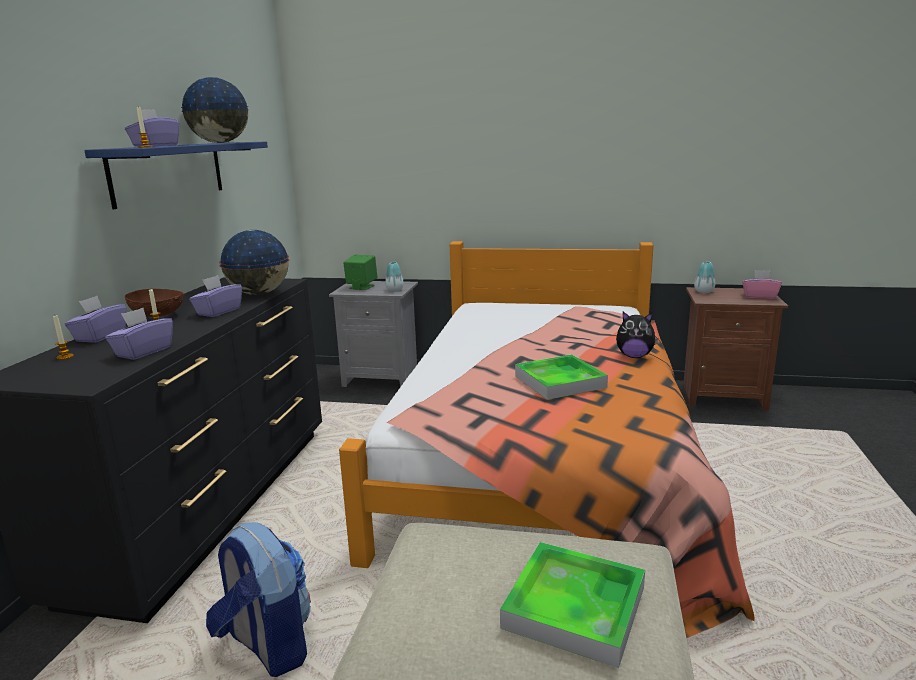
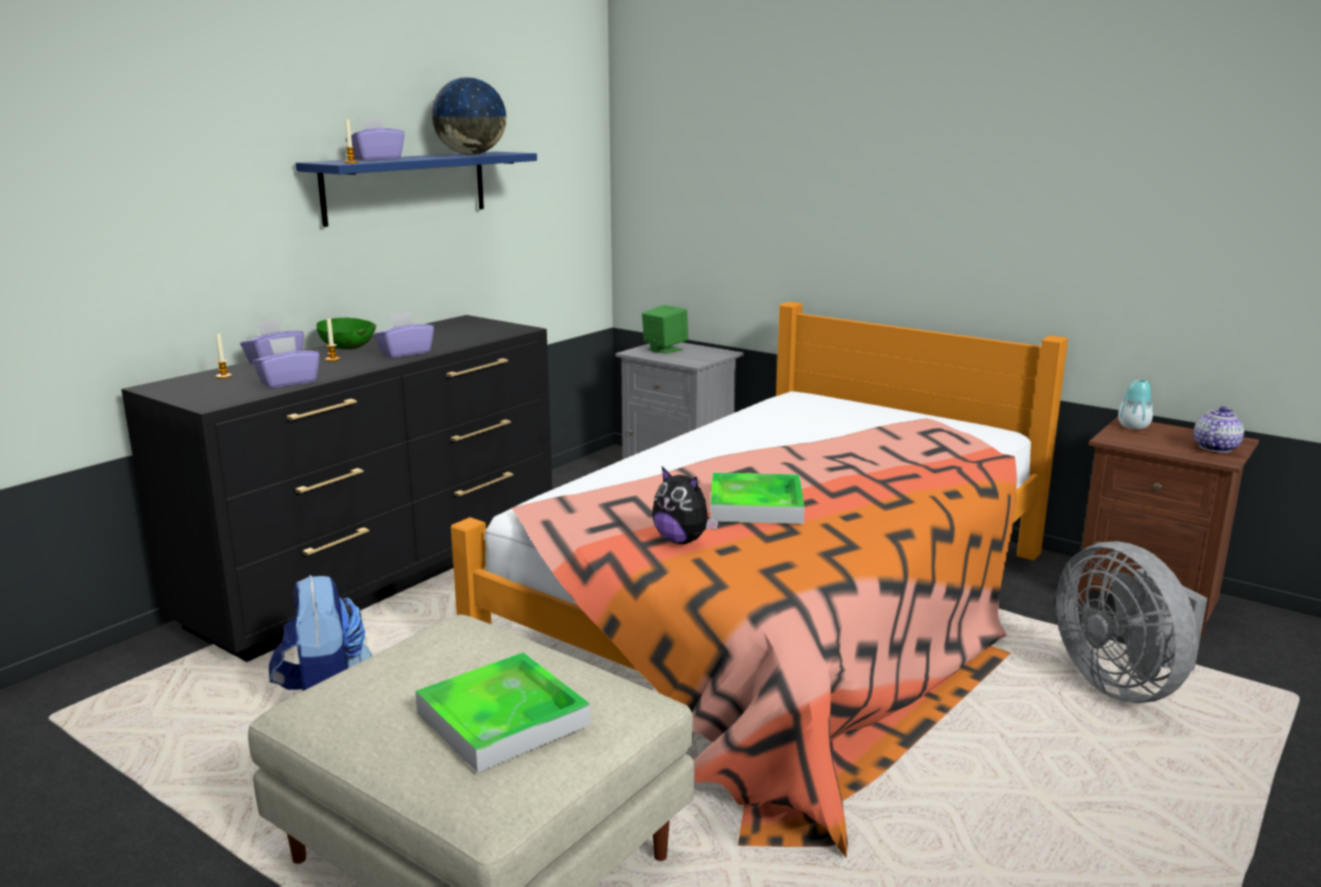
camera: 25 degrees right, 0 degrees up
(159, 315) = (349, 348): brown bowl -> green bowl
(259, 293) = (472, 339): globe -> none
(394, 290) = (699, 359): vase -> none
(634, 356) = (900, 495): plush toy -> plush toy (682, 540)
(759, 296) = (1215, 448): pink tissue box -> teapot
(764, 449) = (1122, 684): none -> grey fan

